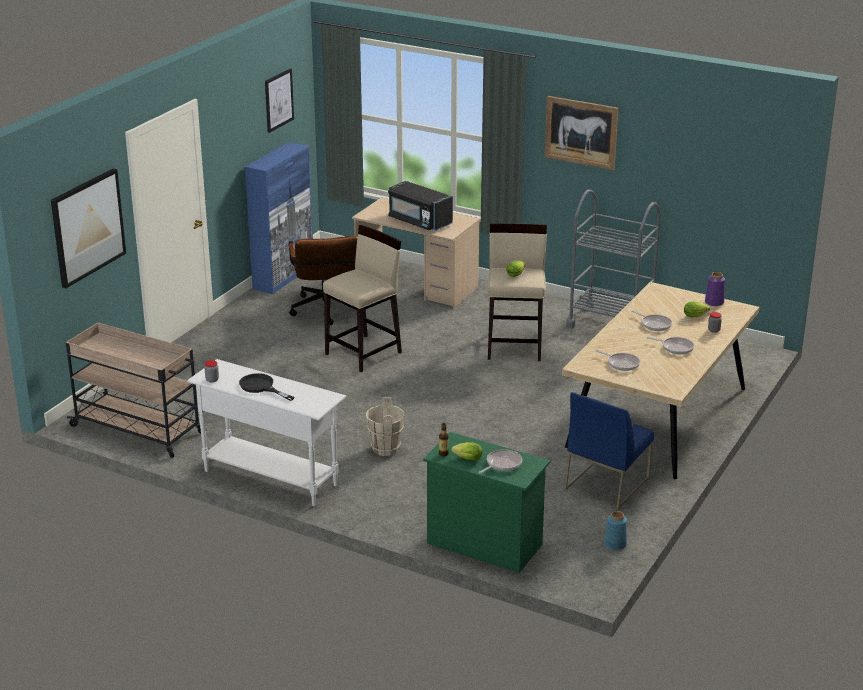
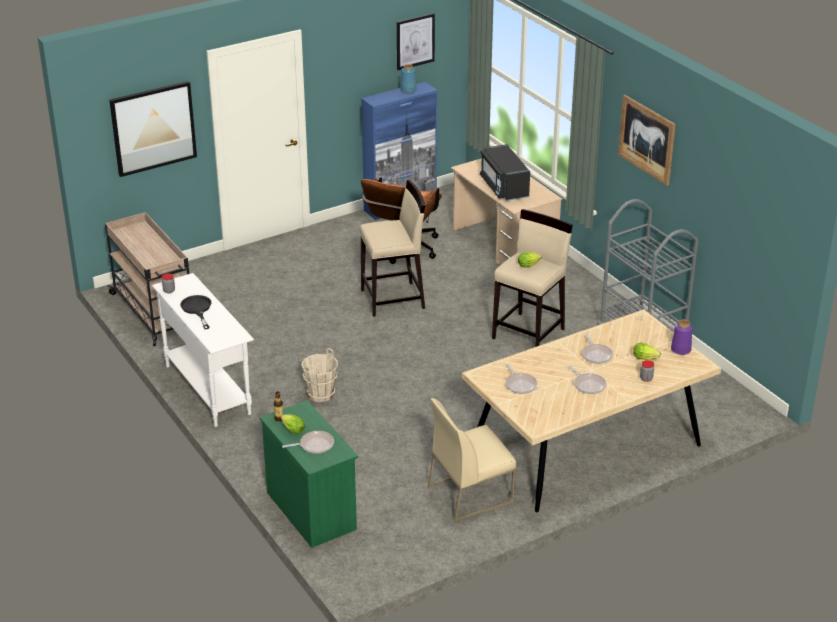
camera: 30 degrees right, 5 degrees up
(606, 483) = (470, 493): blue chair -> beige chair
(615, 544) = (417, 553): blue vase -> blue vase (408, 90)

